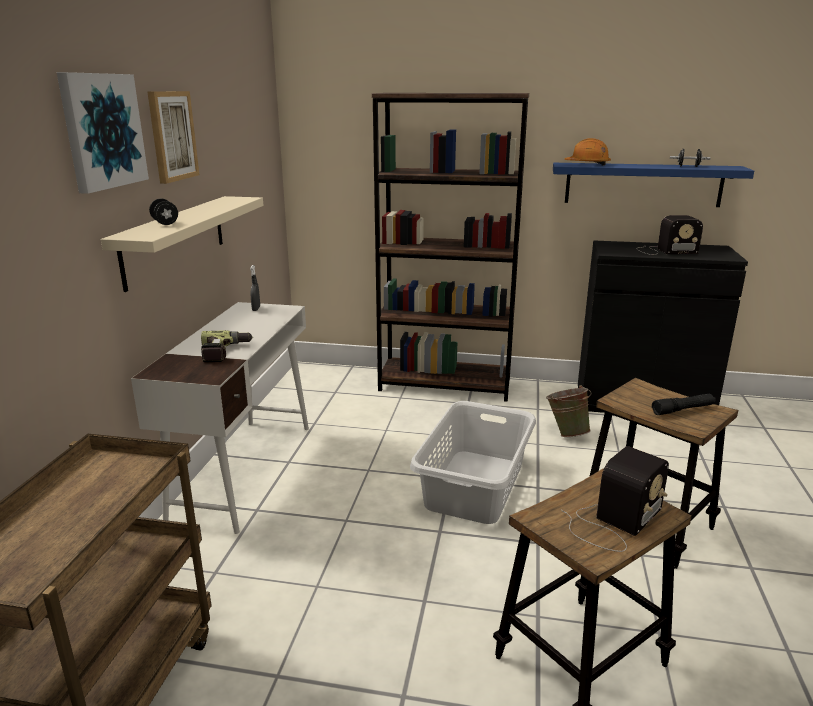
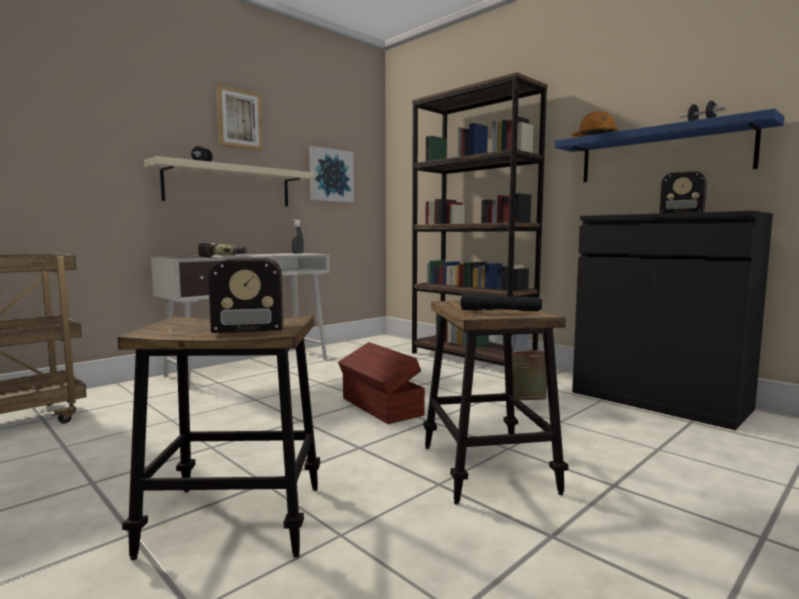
camera: 35 degrees right, 15 degrees down
(102, 131) = (162, 97): picture -> picture (330, 175)
(476, 485) = (380, 407): grey laundry basket -> brown storage box

